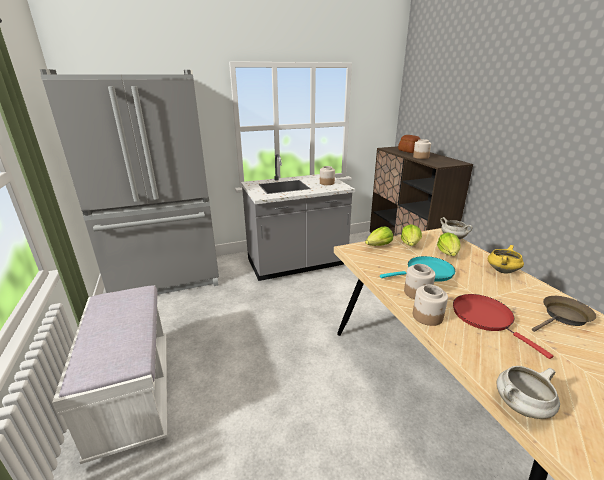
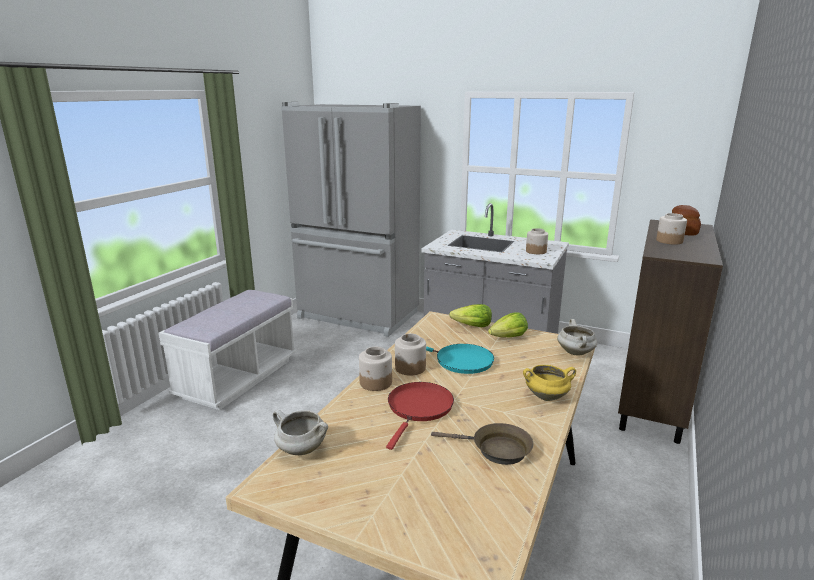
camera: 45 degrees right, 5 degrees down
(448, 253) = (528, 360): lettuce -> none

